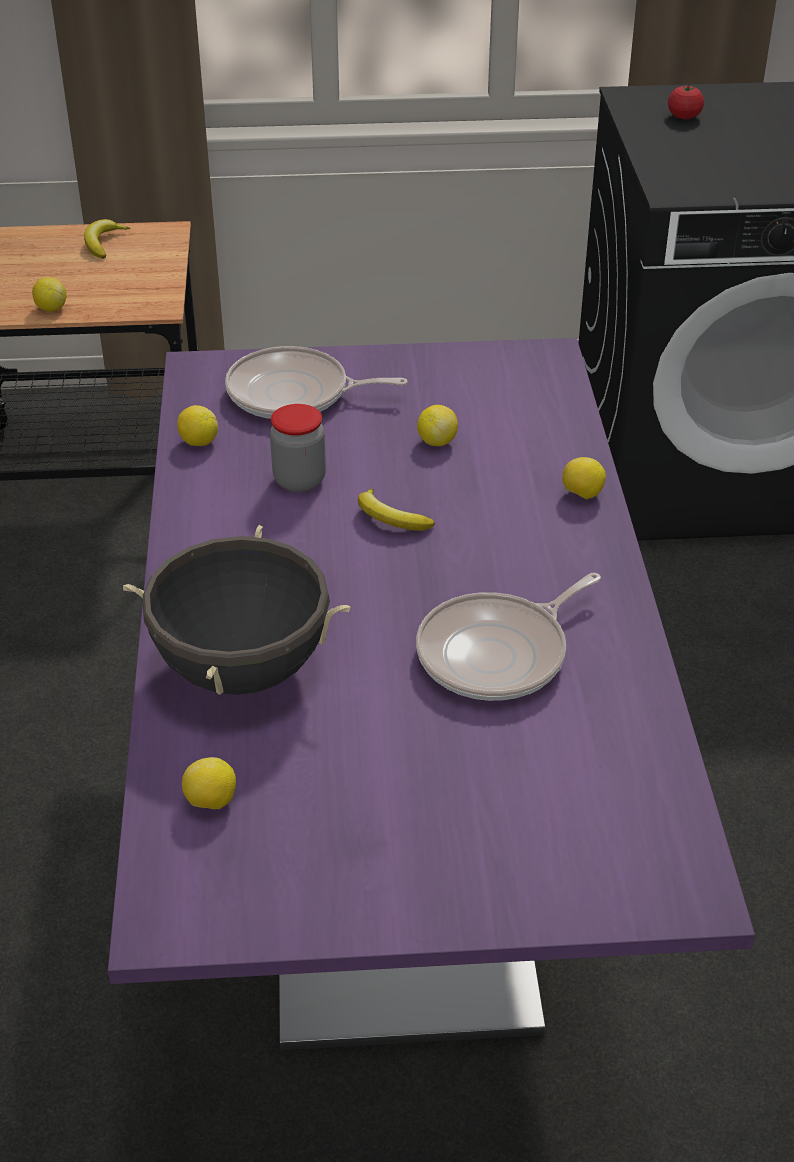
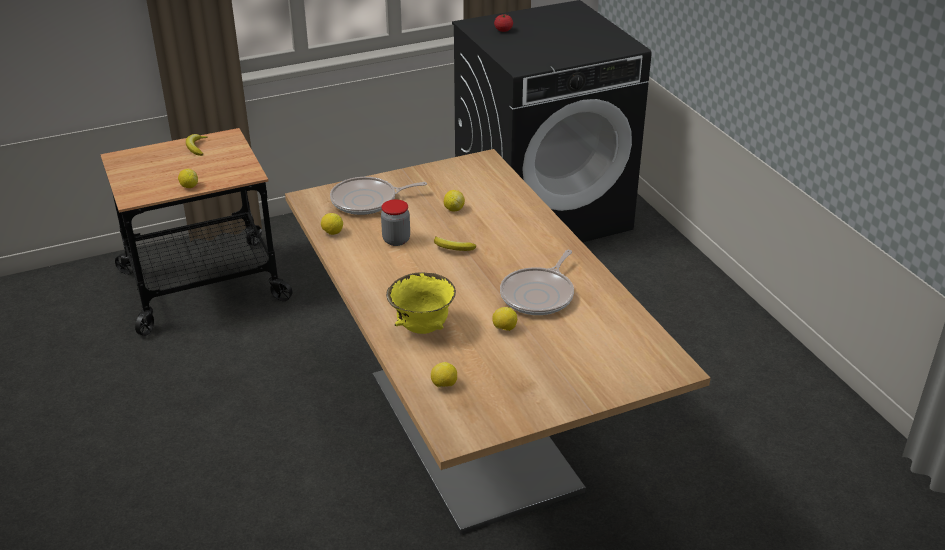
camera: 20 degrees left, 5 degrees down
(242, 669) = (422, 328): black cooking pot -> yellow bowl
(397, 852) = (472, 431): purple dining table -> brown dining table
(581, 495) = (538, 219): lemon -> lemon (504, 329)

